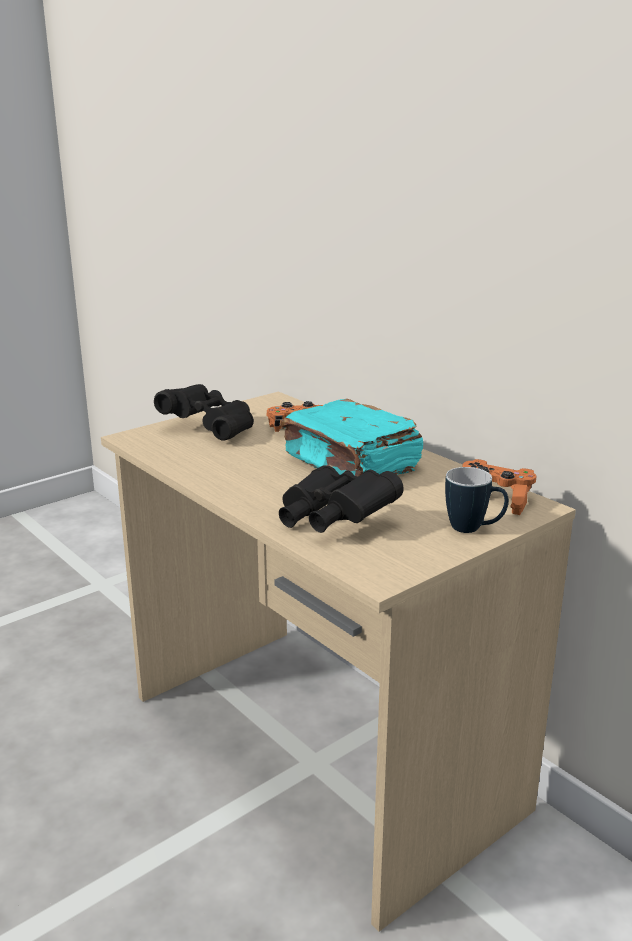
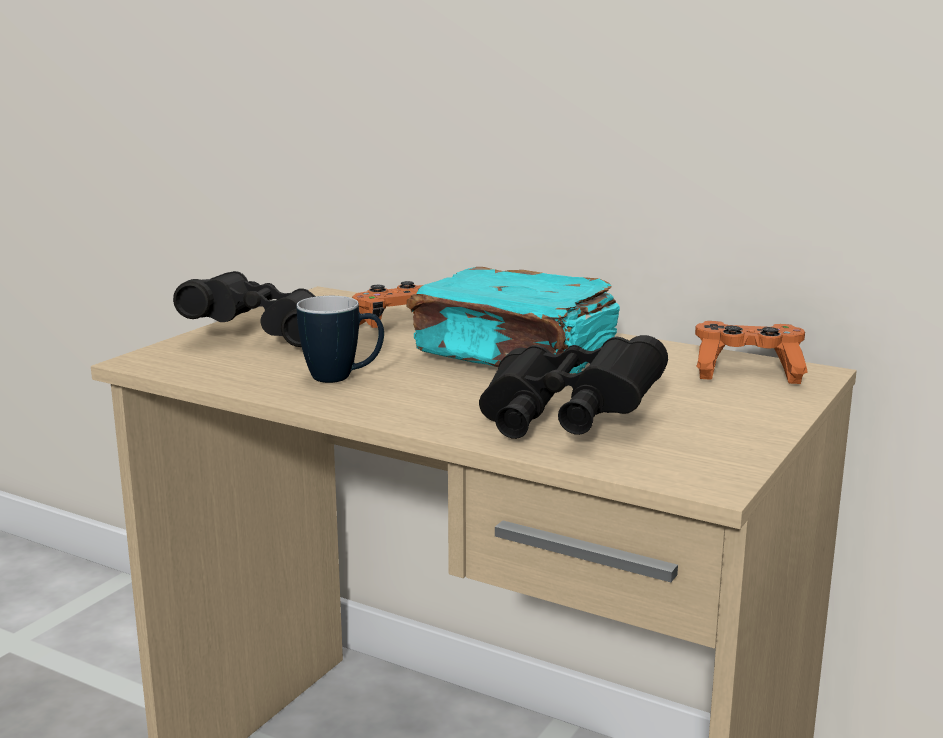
camera: 20 degrees left, 5 degrees down
(473, 529) = (763, 407): mug -> mug (342, 378)

